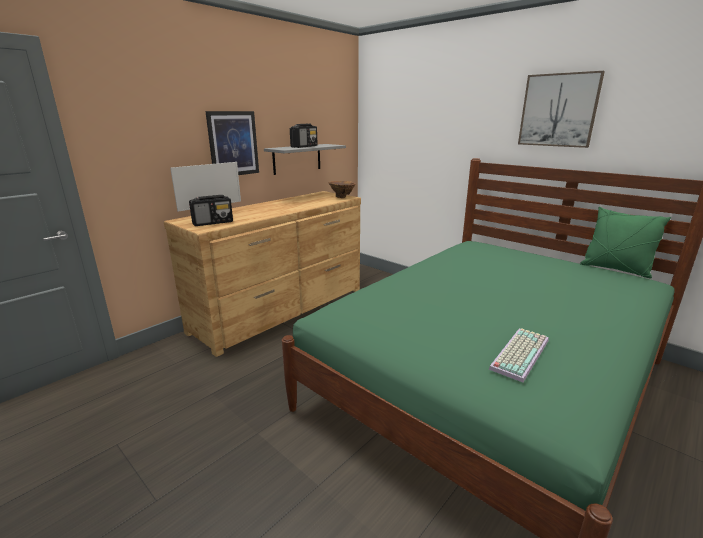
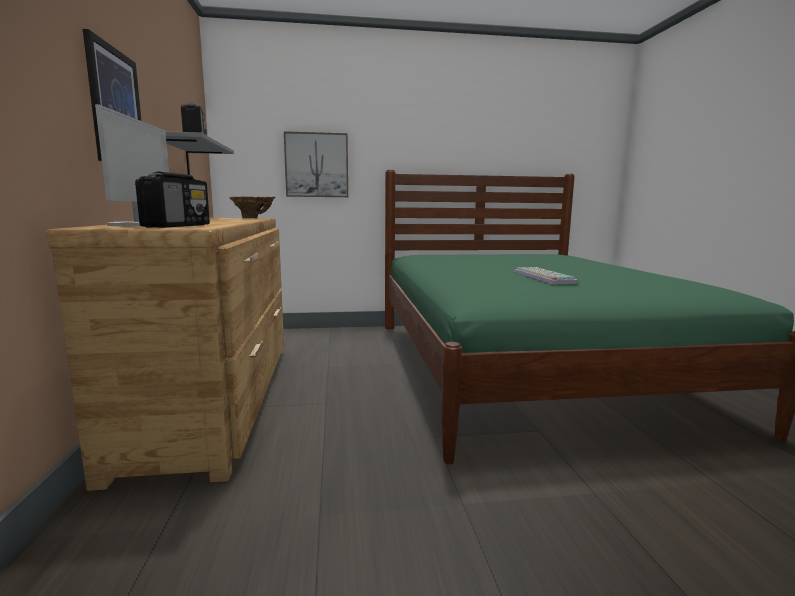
camera: 50 degrees left, 10 degrees down
(519, 353) = (640, 279): keyboard -> keyboard (541, 277)
(558, 110) = (458, 124): picture -> picture (316, 165)
(615, 269) = (529, 253): green pillow -> none

